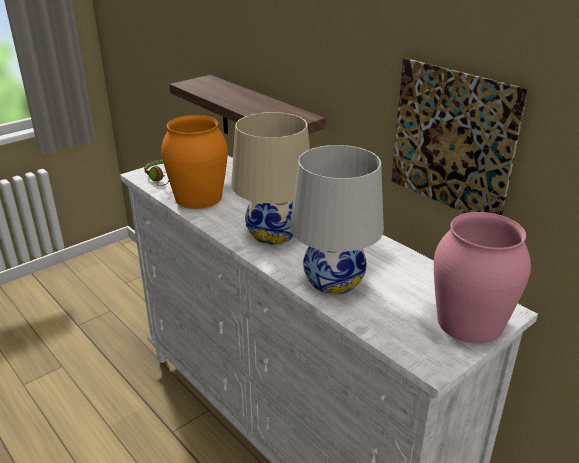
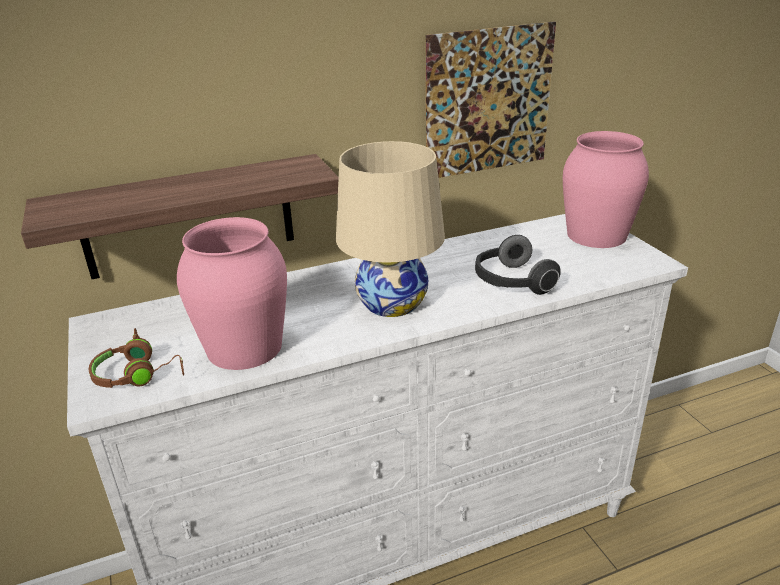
camera: 70 degrees left, 0 degrees up
(199, 198) = (245, 347): orange vase -> pink vase
(333, 281) = (511, 282): white table lamp -> headphones

